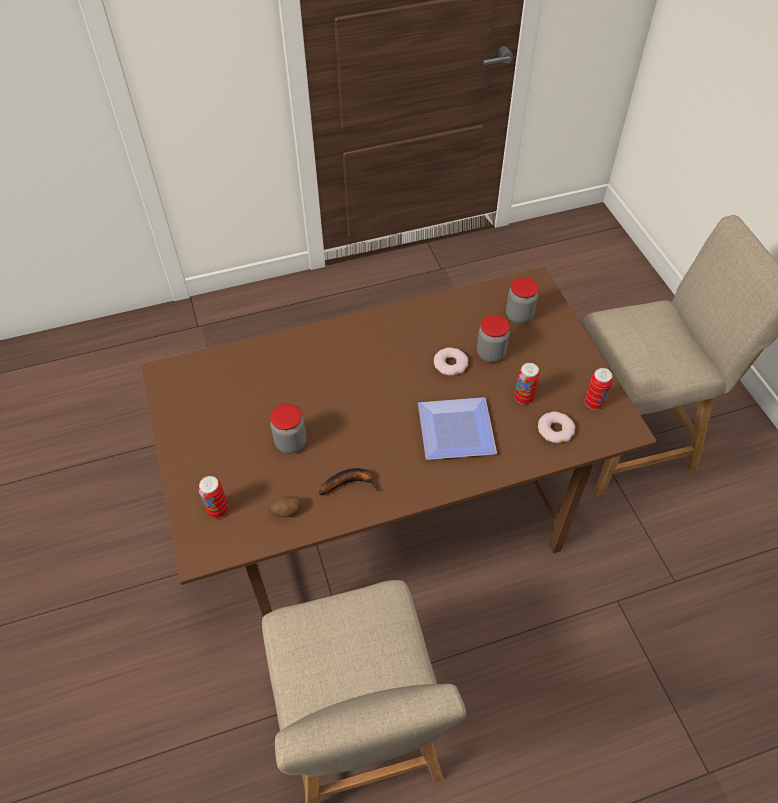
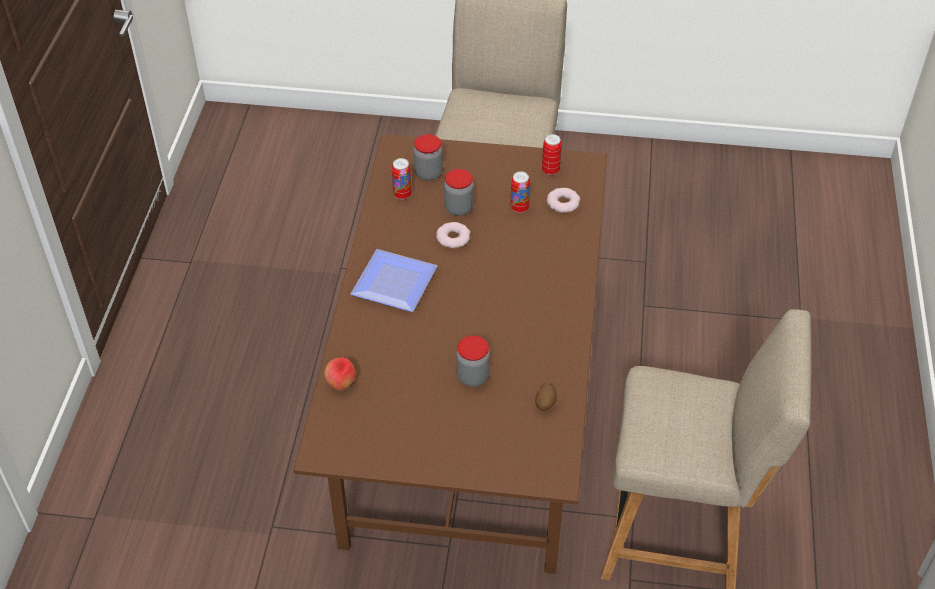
camera: 65 degrees left, 5 degrees down
(218, 510) = (517, 452): can -> can (402, 194)
(240, 357) = (341, 384): none -> apple
(350, 483) = (541, 349): banana -> none
(454, 433) = (528, 264): plate -> plate (395, 285)

